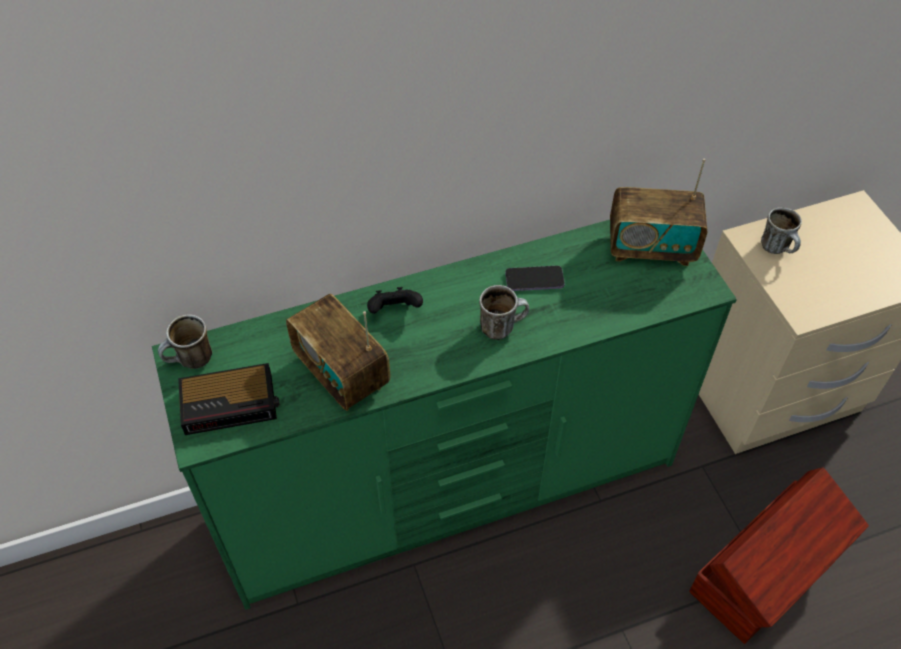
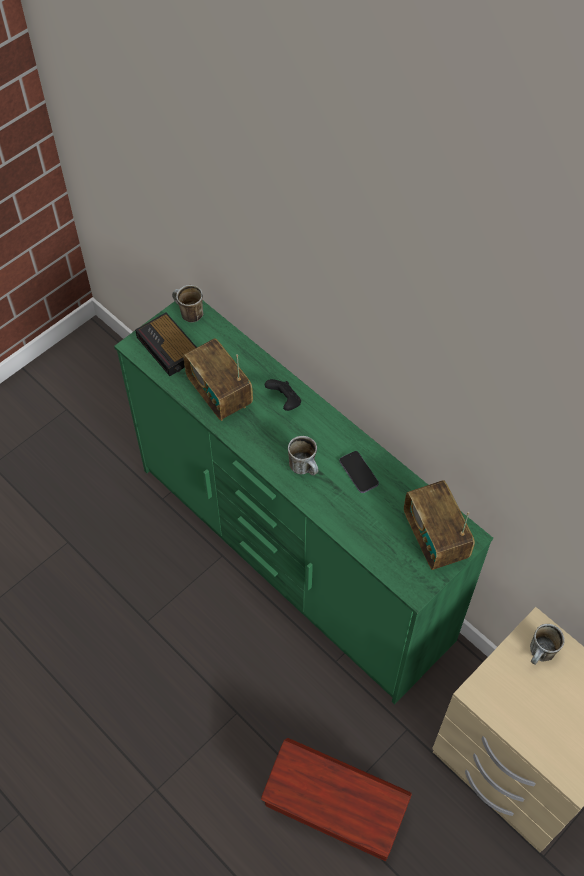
camera: 65 degrees right, 5 degrees up
(342, 373) = (219, 394): radio -> radio turned 60 degrees counterclockwise

